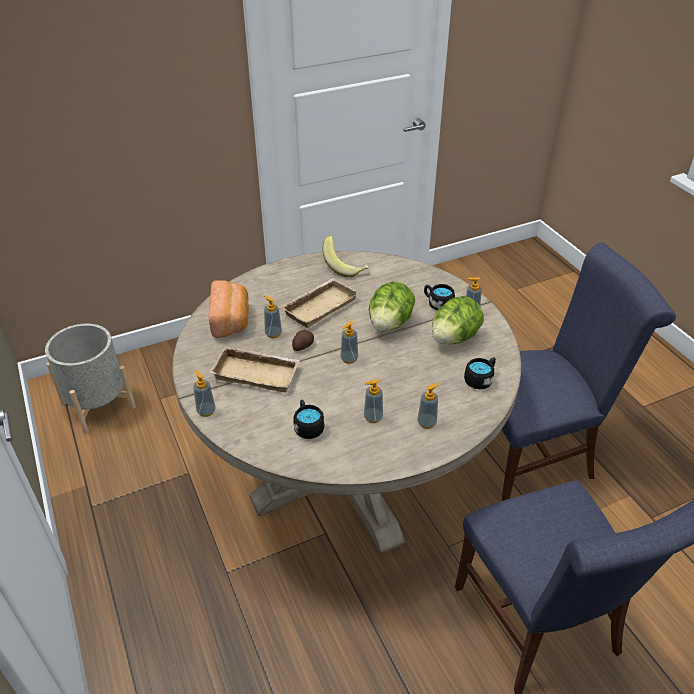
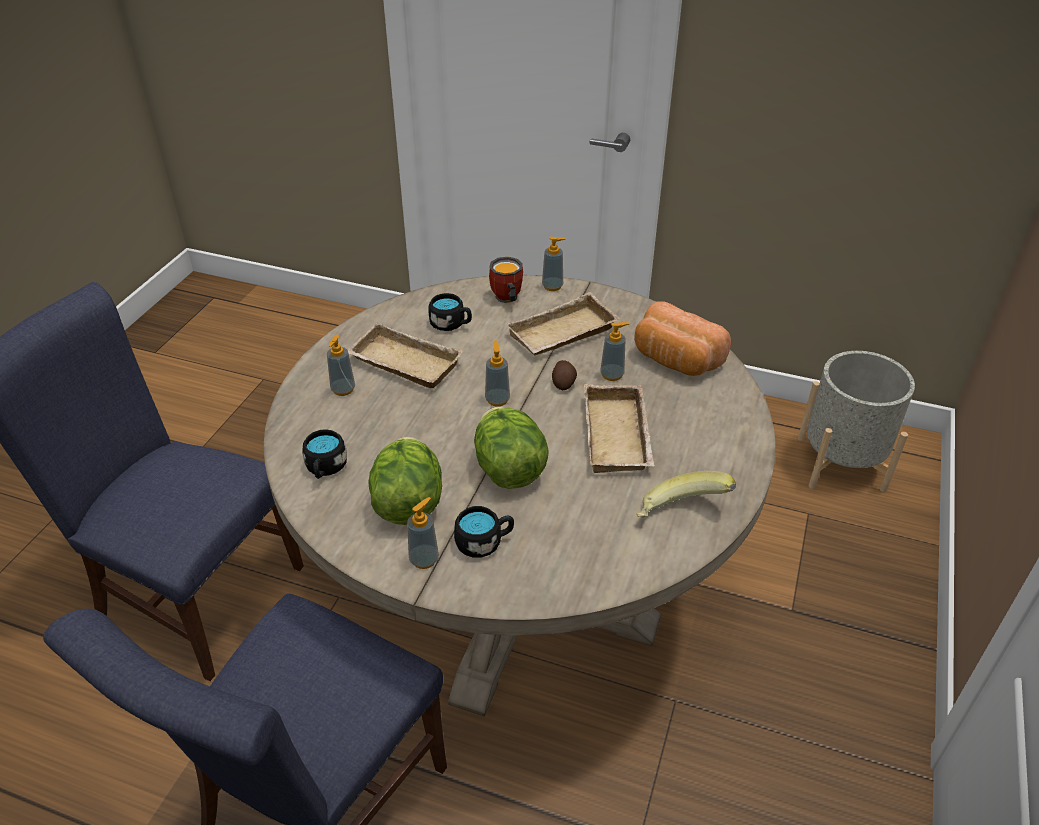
camera: 135 degrees right, 0 degrees up
(248, 422) = (505, 299): none -> mug
(373, 417) = (402, 364): soap dispenser -> beige tray

